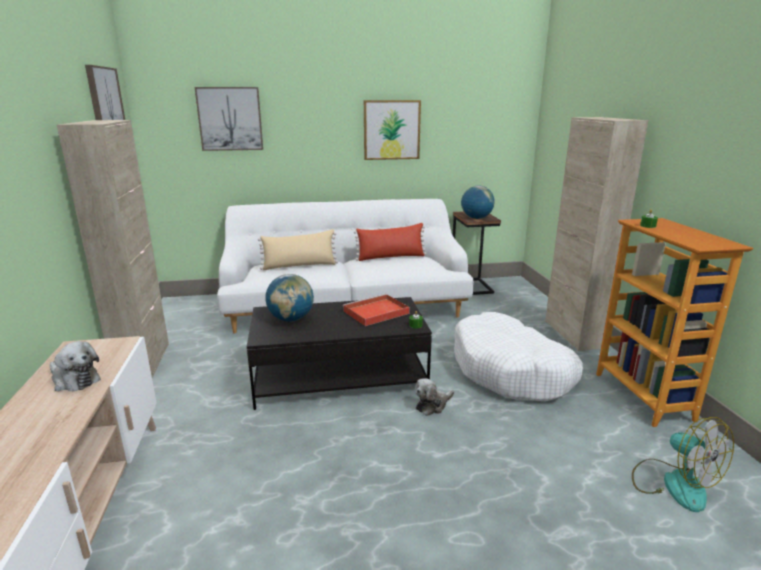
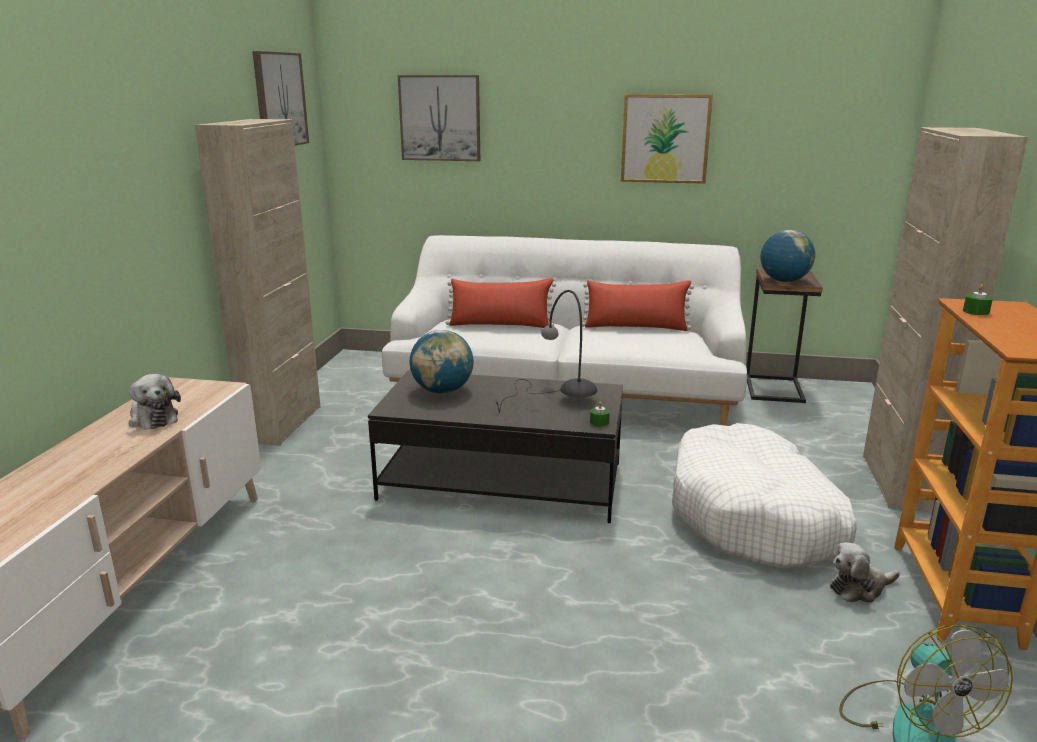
camera: 20 degrees right, 0 degrees up
(299, 266) = (500, 325): beige pillow -> red pillow
(375, 312) = (556, 398): red tray -> grey table lamp
(432, 405) = (606, 540): plush toy -> plush toy (859, 588)

